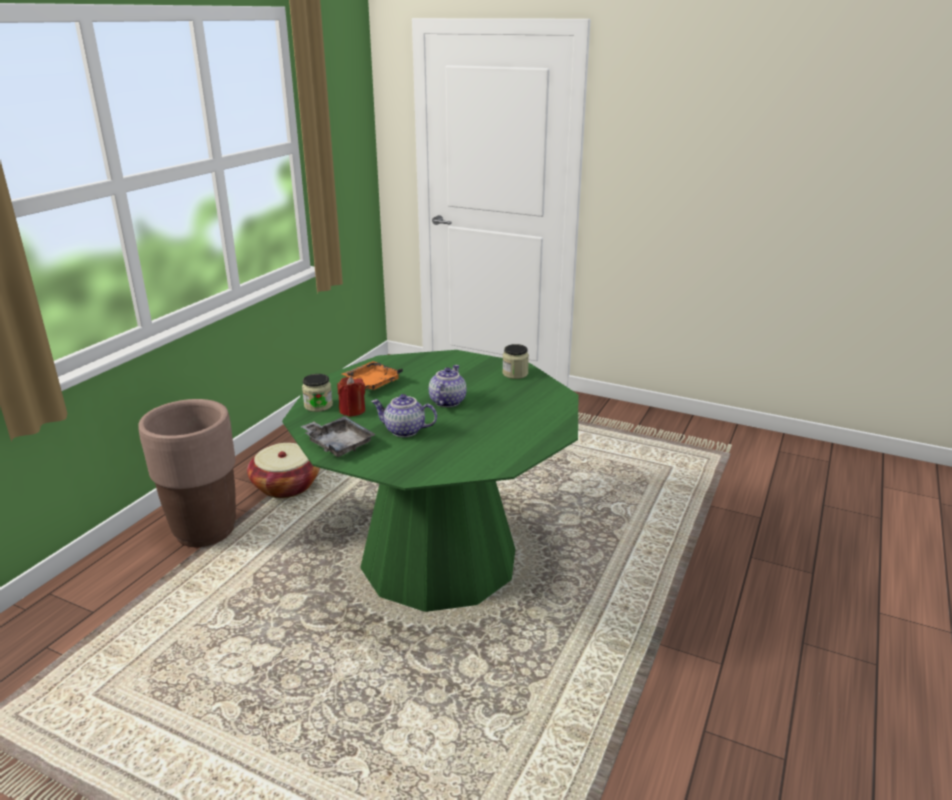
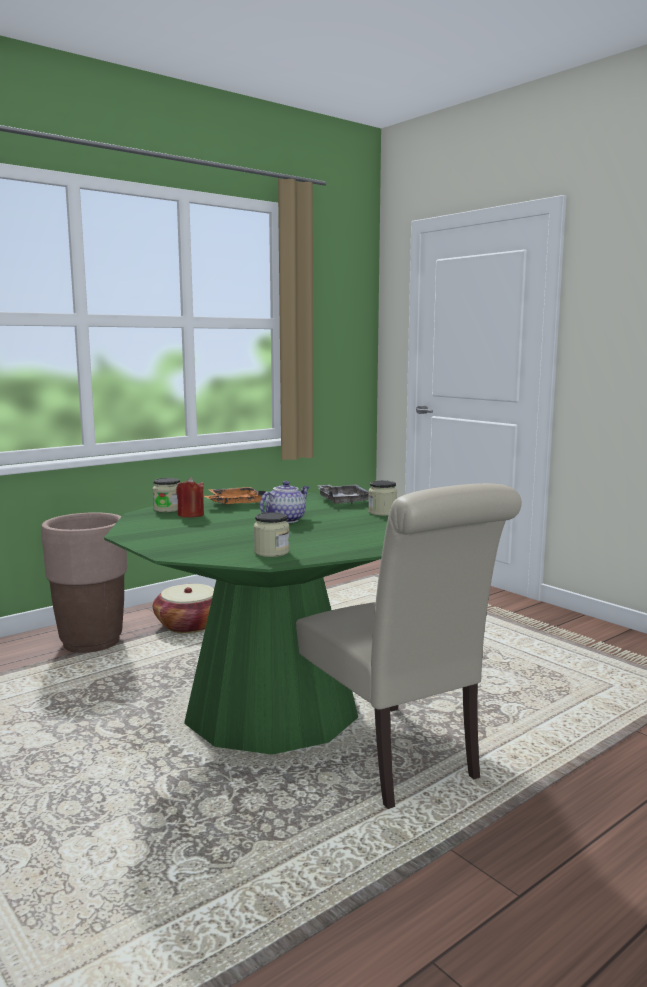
camera: 25 degrees right, 15 degrees down
(338, 444) = (145, 530): grey tray -> grey tray (342, 501)
(404, 431) = (214, 530): teapot -> none
(490, 452) = (271, 552): none -> jar
(570, 580) = (395, 760): none -> beige chair

